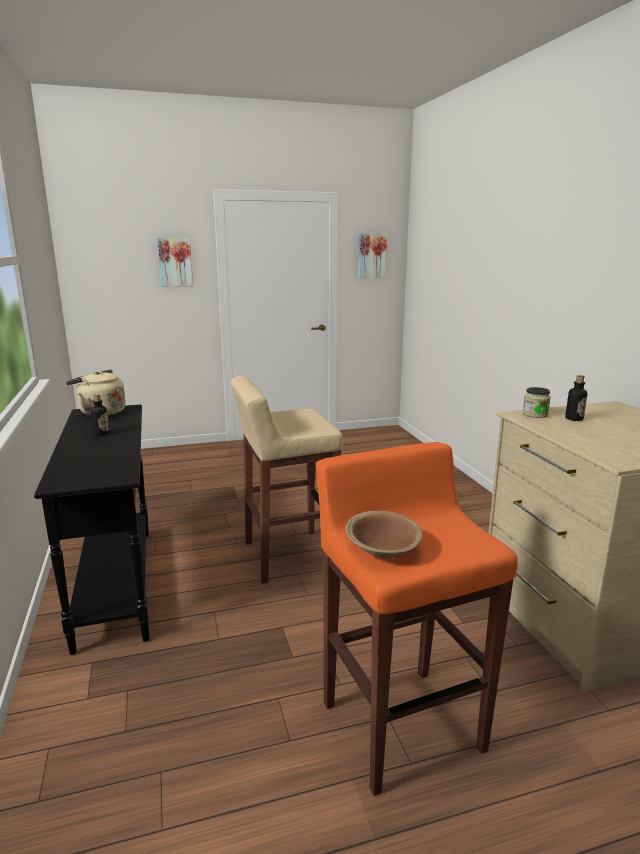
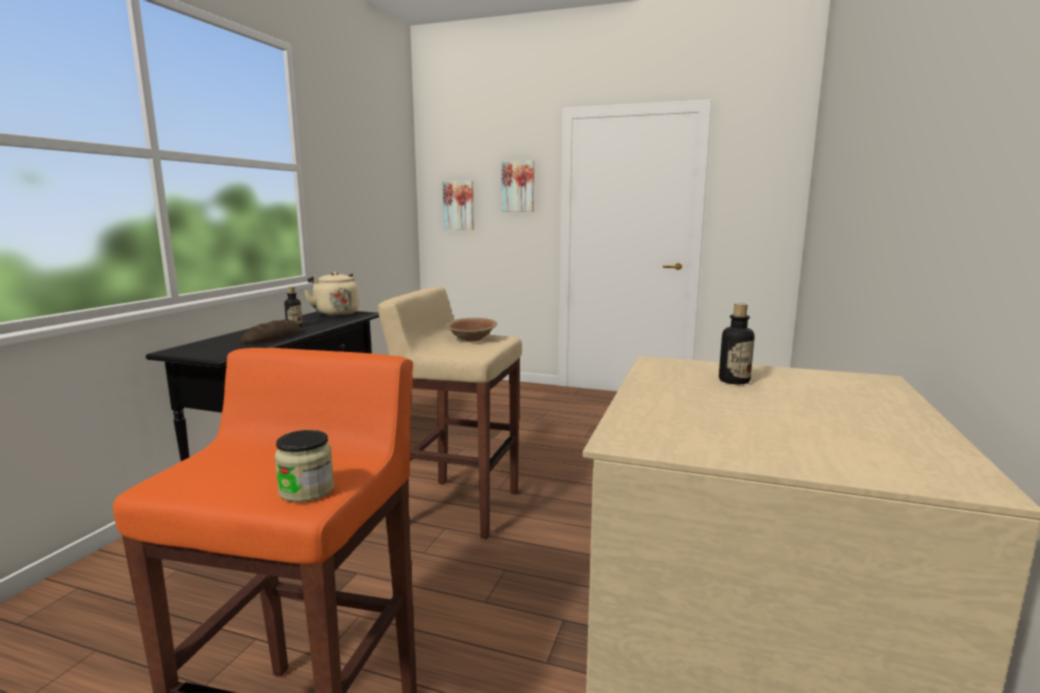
camera: 35 degrees right, 5 degrees down
(116, 448) = (272, 337): none -> bread
(371, 255) = (755, 177): picture -> picture (459, 205)
(383, 550) = (208, 465): brown bowl -> brown bowl (471, 339)
(535, 414) = (685, 366): jar -> jar (306, 490)

